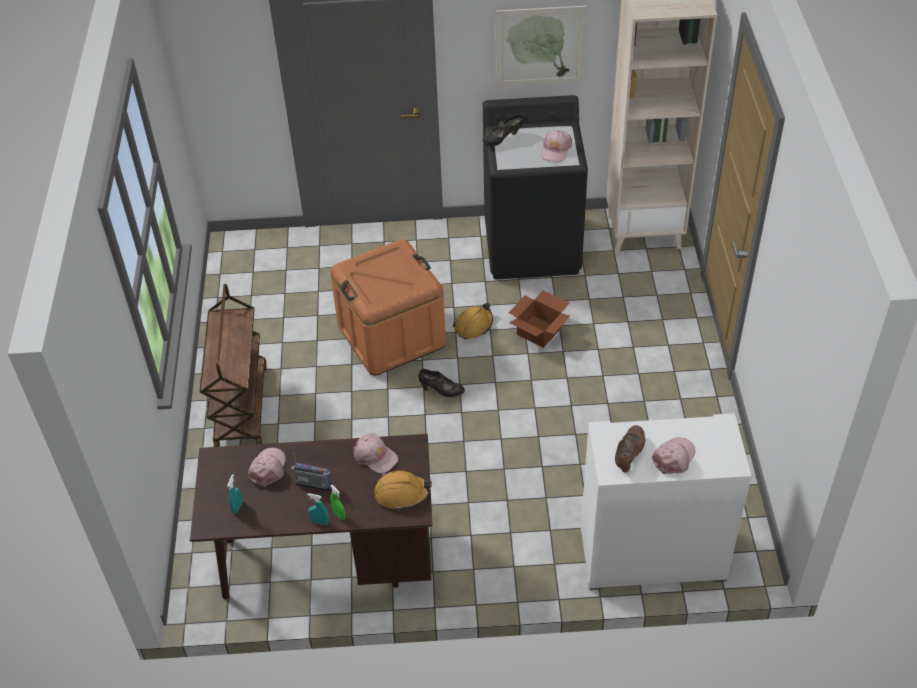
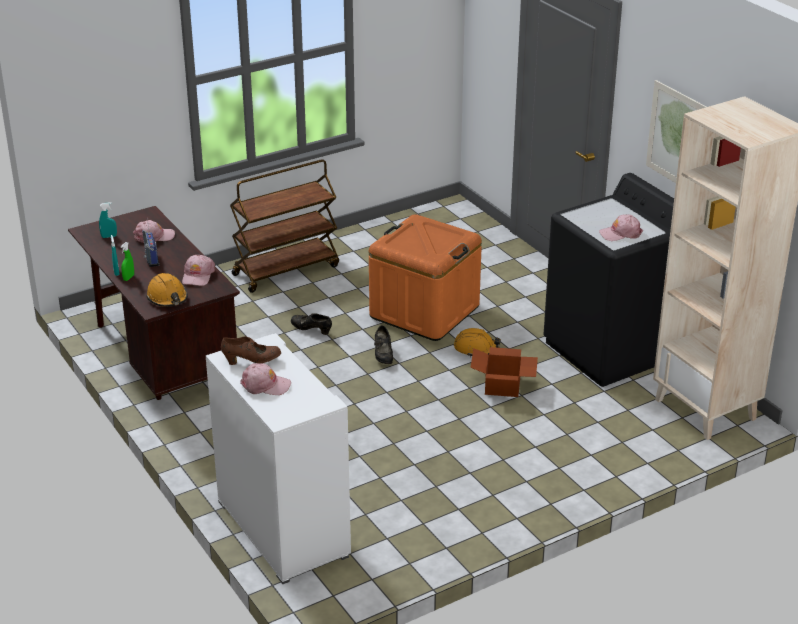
camera: 60 degrees right, 15 degrees down
(502, 139) = (604, 205): black shoe -> black shoe (311, 330)

